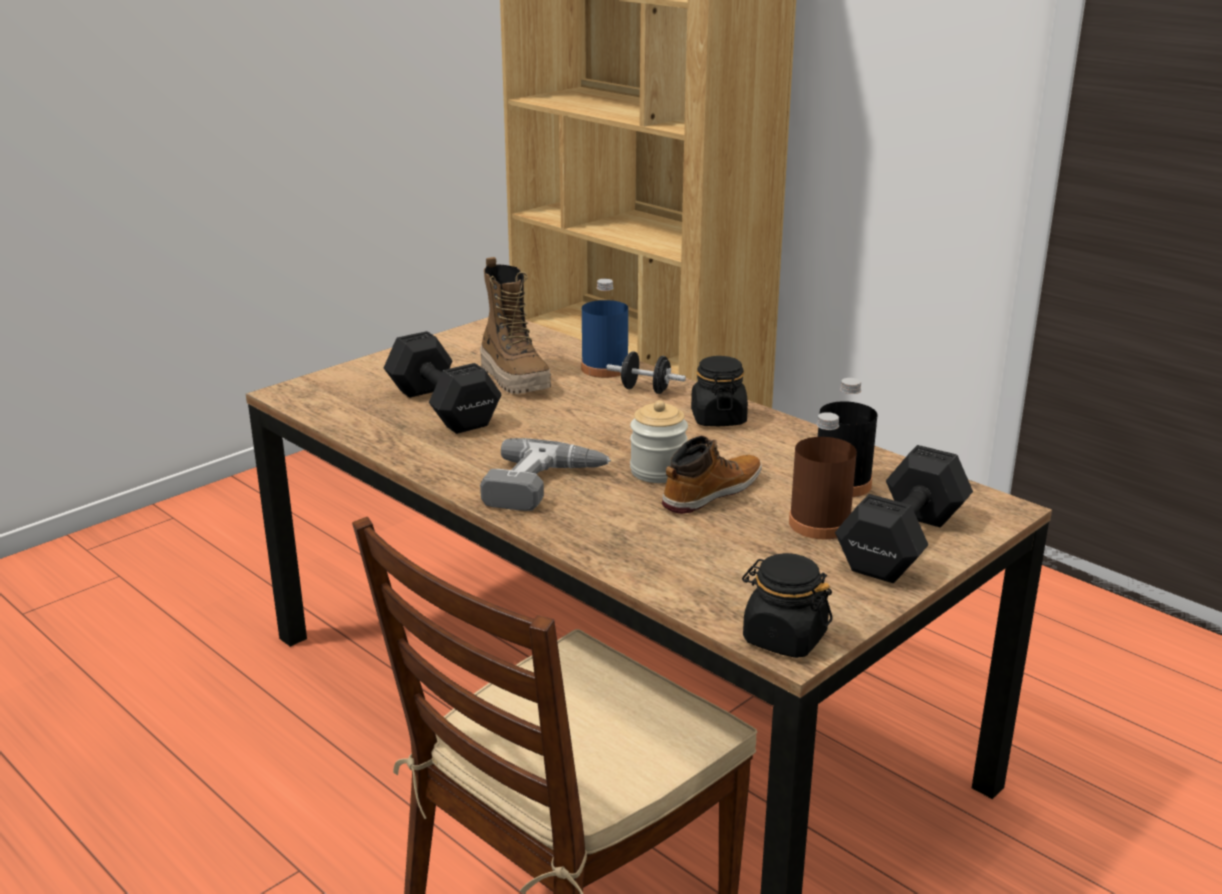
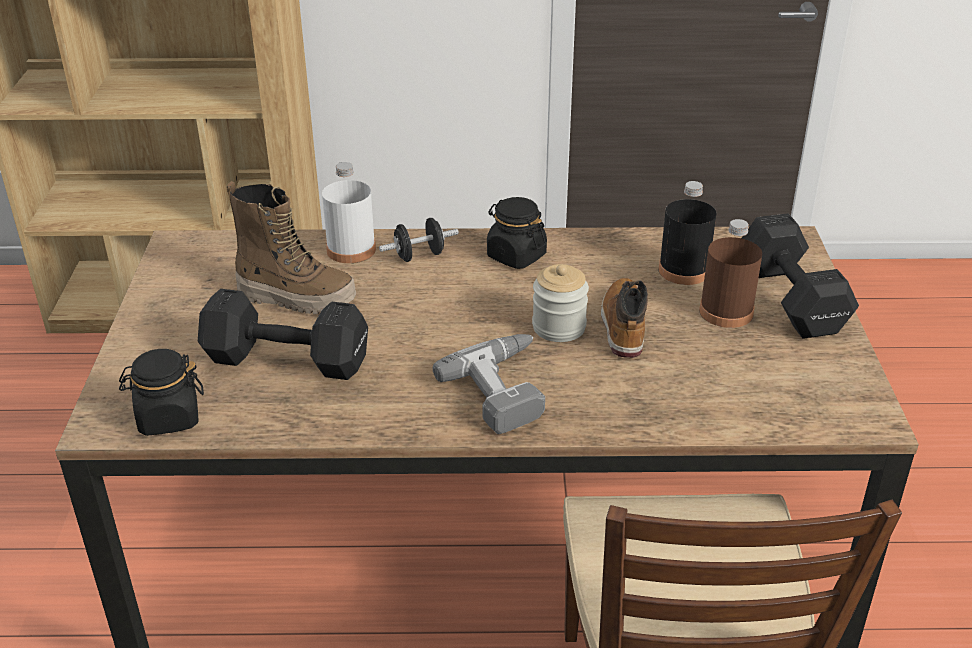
camera: 45 degrees left, 10 degrees up
(605, 368) = (351, 250): blue bottle -> white bottle
(784, 638) = (856, 416): black jar -> black jar (168, 418)

